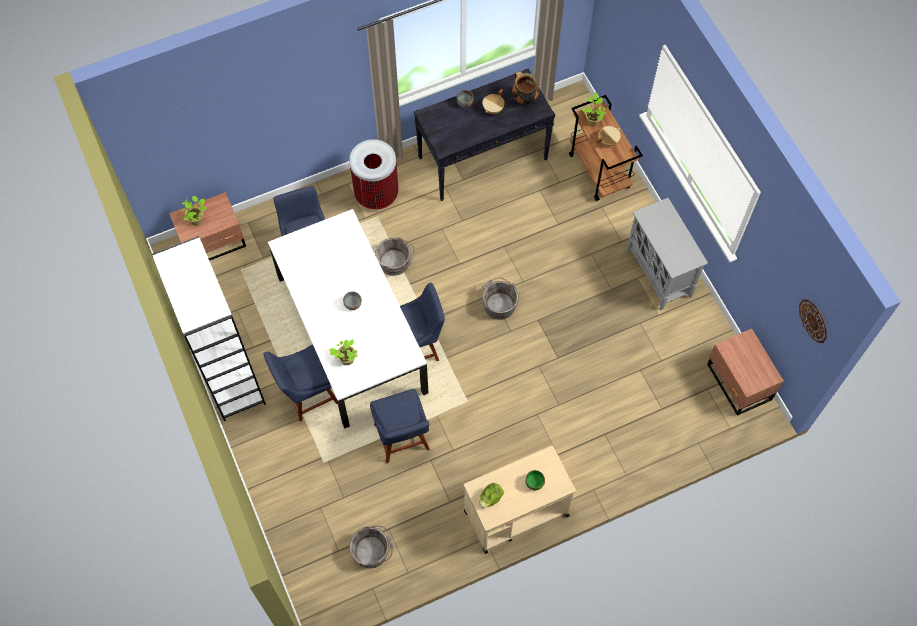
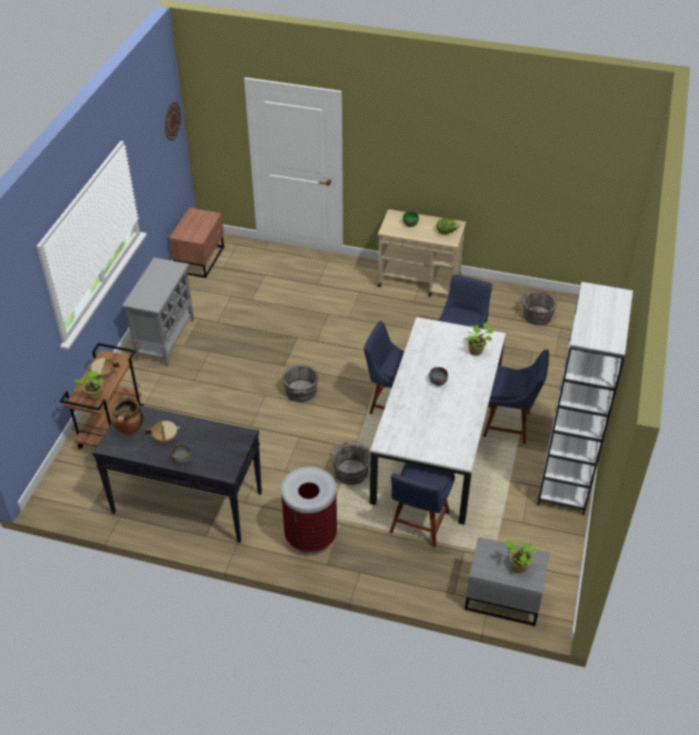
camera: 140 degrees left, 20 degrees down
(213, 242) = (502, 597): brown nightstand -> grey nightstand

